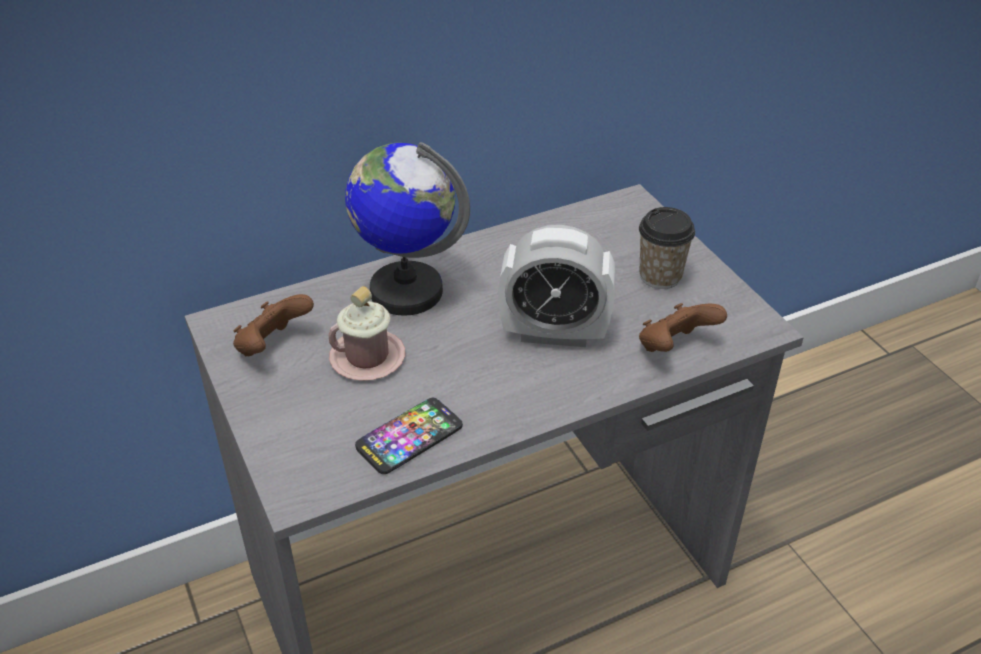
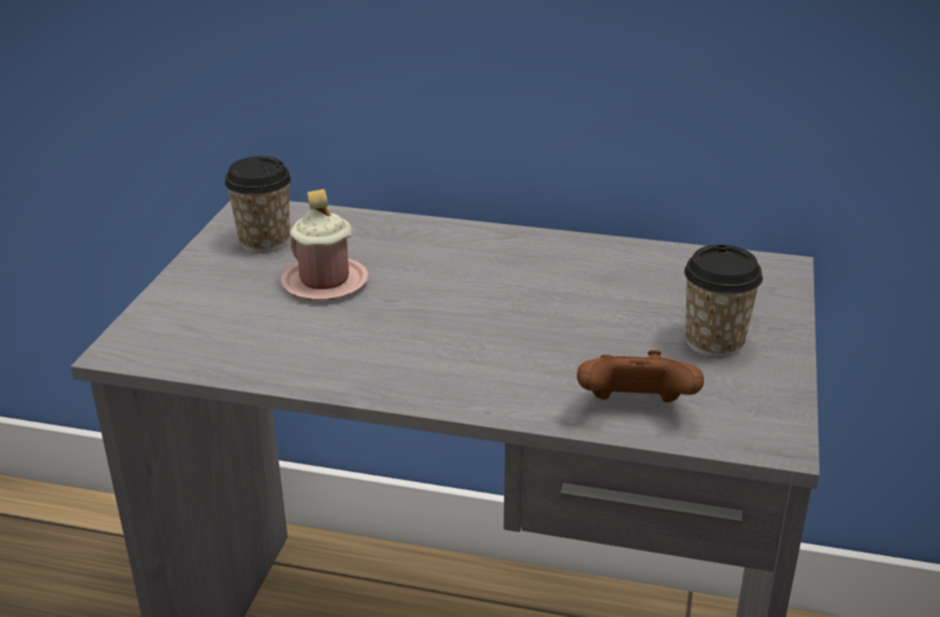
camera: 40 degrees right, 10 degrees down
(273, 346) = (264, 241): brown game controller -> cup
(406, 291) = (432, 248): globe -> none
(409, 437) = (268, 354): phone -> none
(554, 333) = (522, 339): alarm clock -> none

